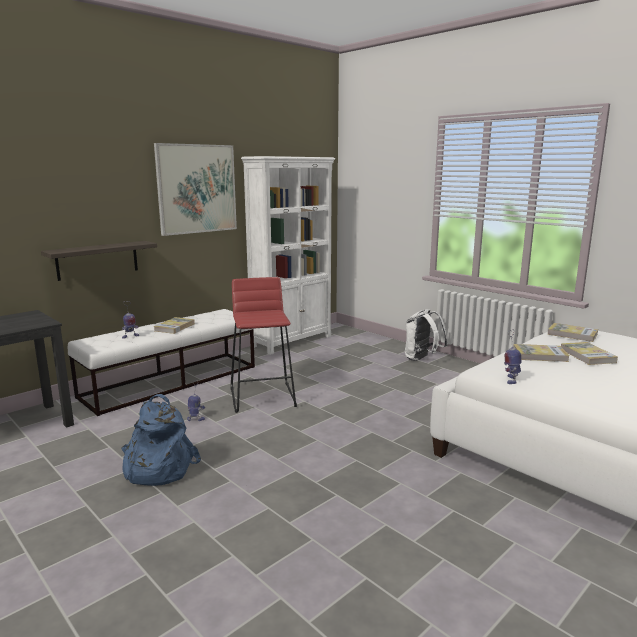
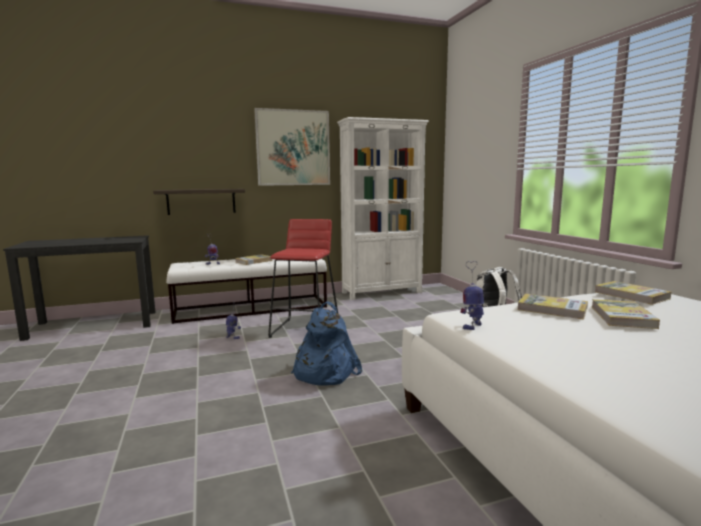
camera: 25 degrees right, 5 degrees down
(157, 468) = (159, 367): blue backpack -> blue backpack (323, 372)

